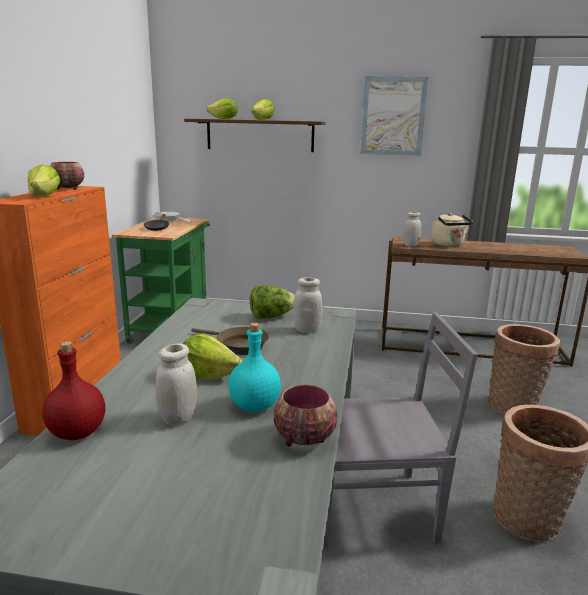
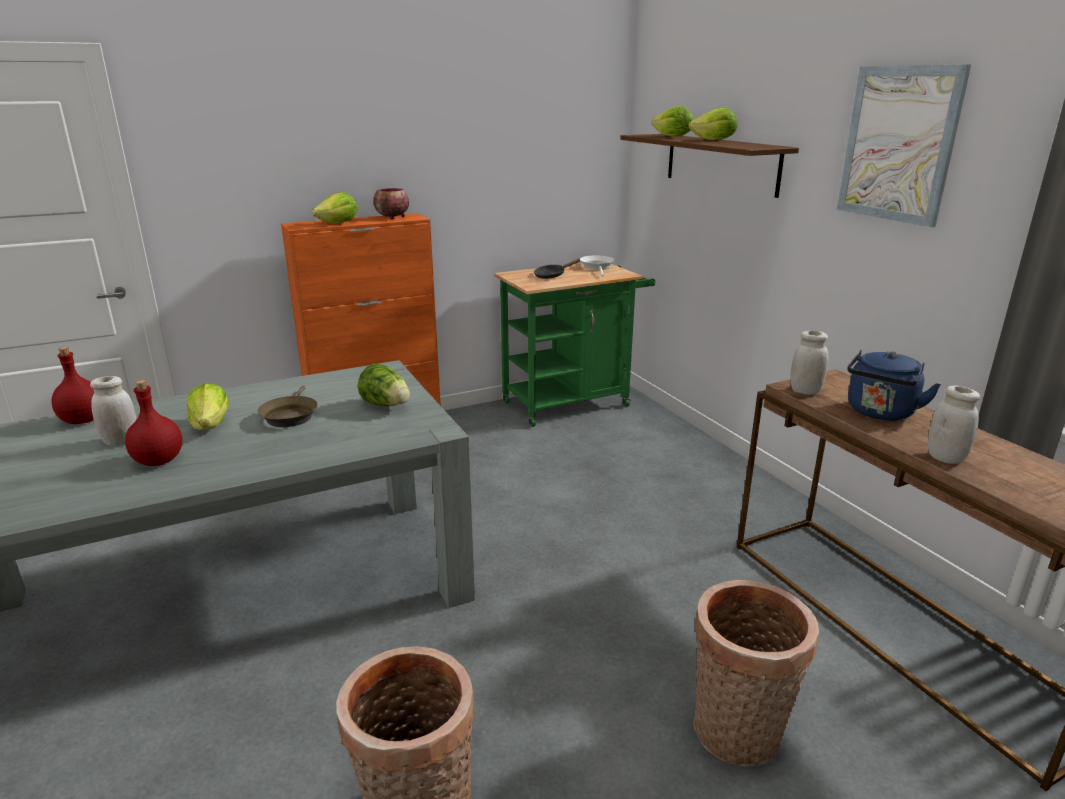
camera: 55 degrees right, 5 degrees up
(255, 406) = (159, 461): turquoise bottle -> red bottle
(303, 438) = (106, 497): bowl -> none
(307, 330) = (367, 430): white jar -> white jar (945, 458)
(374, 508) = (348, 669): grey chair -> none
(448, 245) = (880, 413): beige kettle -> blue kettle

